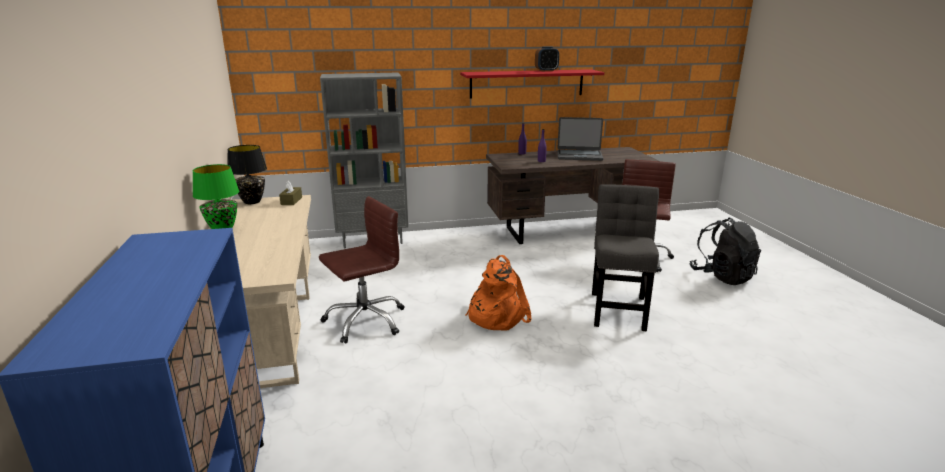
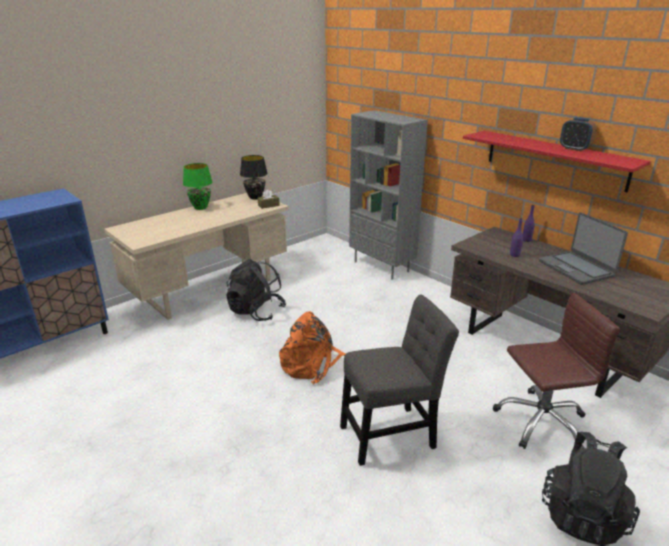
camera: 60 degrees right, 5 degrees up
(365, 320) = (256, 312): brown office chair -> black backpack

